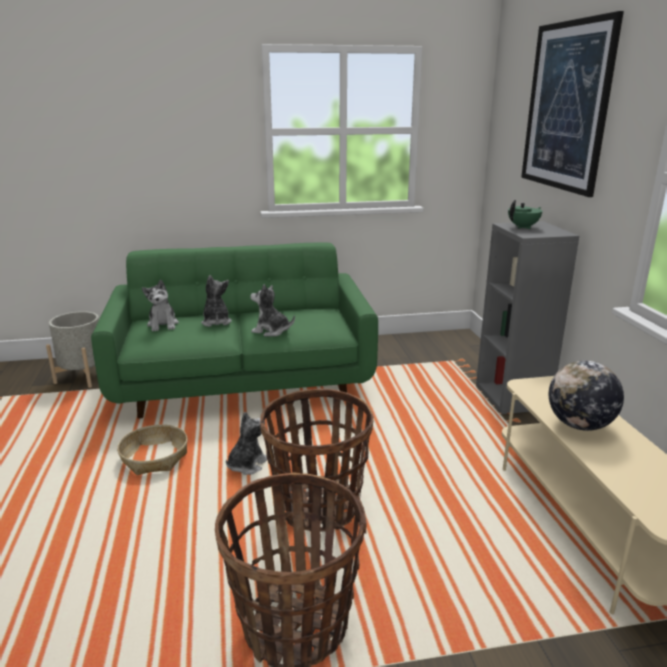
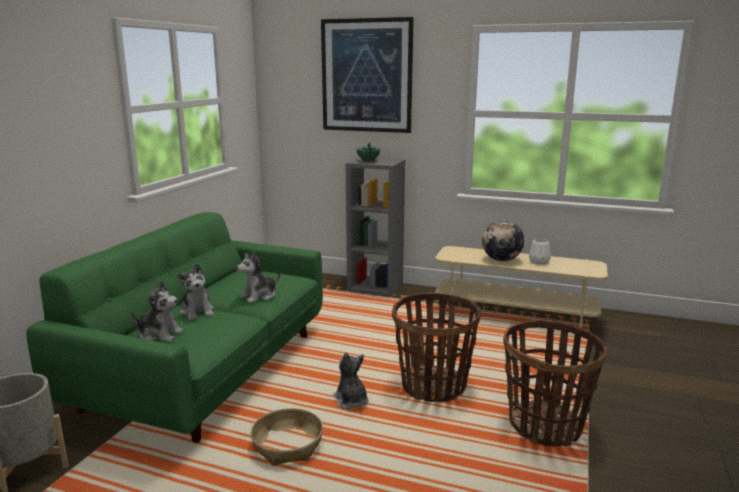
camera: 60 degrees left, 5 degrees down
(216, 322) = (197, 312): plush toy -> plush toy turned 135 degrees counterclockwise
(629, 458) = (539, 261): none -> white vase

